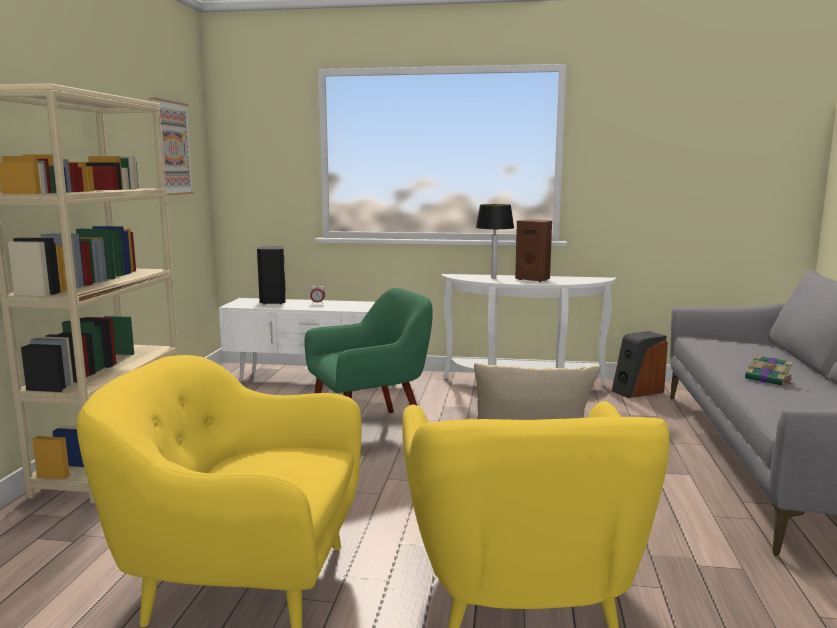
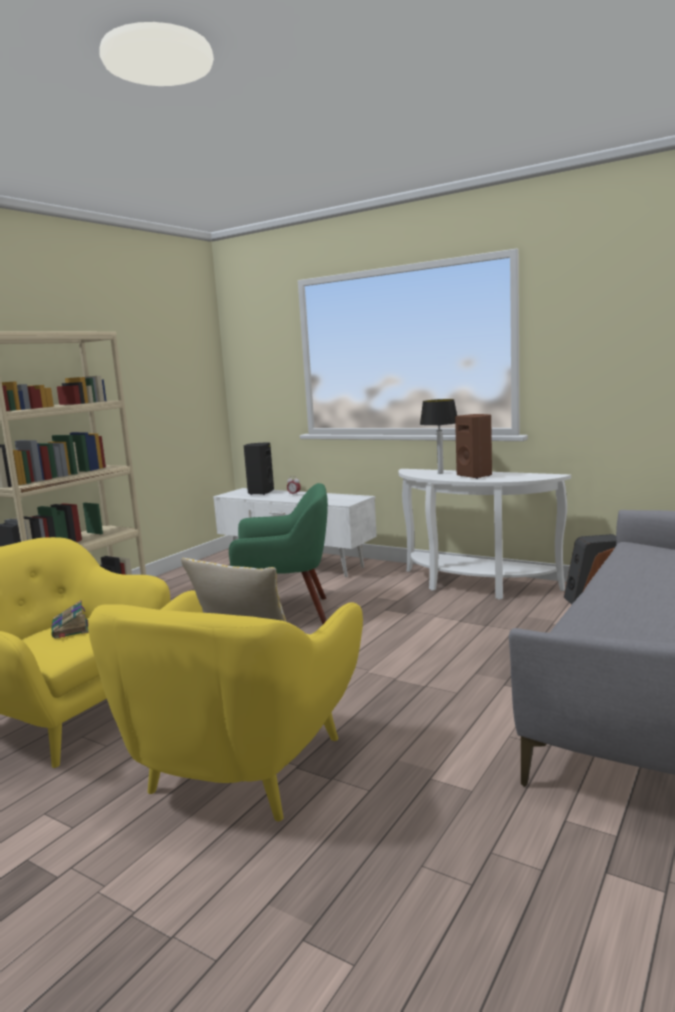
camera: 25 degrees right, 0 degrees up
(171, 148) = (173, 362): picture -> none
(769, 379) = (629, 597): book -> book (70, 629)

